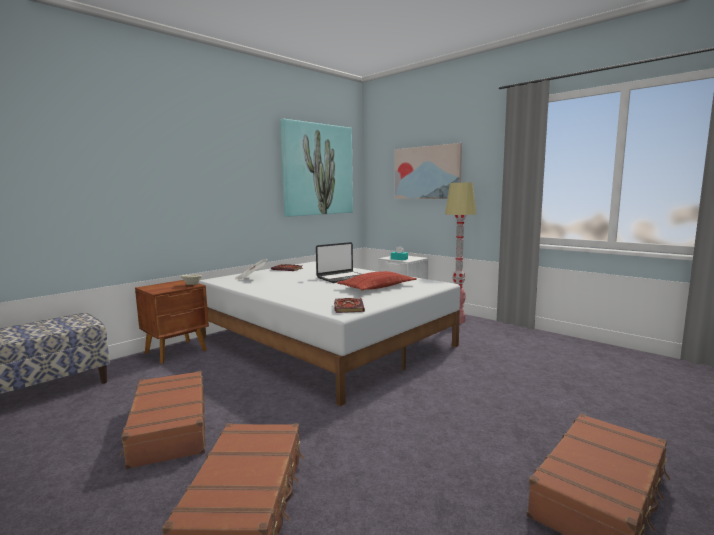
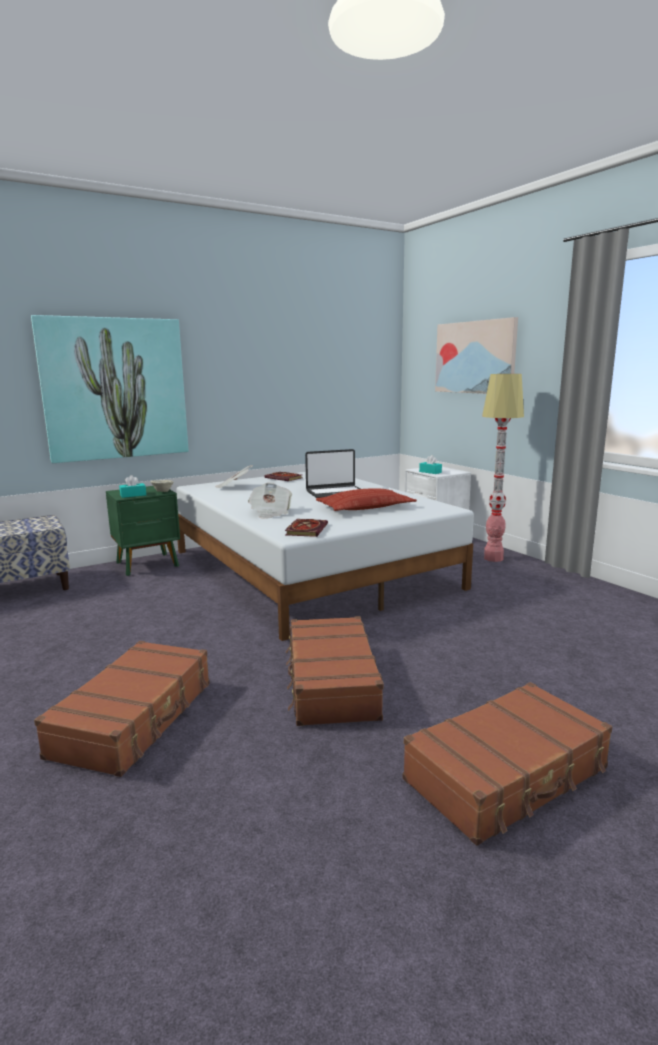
camera: 15 degrees right, 5 degrees up
(166, 289) = (133, 495): none -> turquoise tissue box
(169, 428) = (102, 640): brown suitcase -> brown suitcase (331, 682)
(177, 351) = (148, 564): brown nightstand -> green nightstand
(303, 296) = (270, 513): none -> newspaper
(317, 170) = (334, 353): picture -> picture (115, 389)

